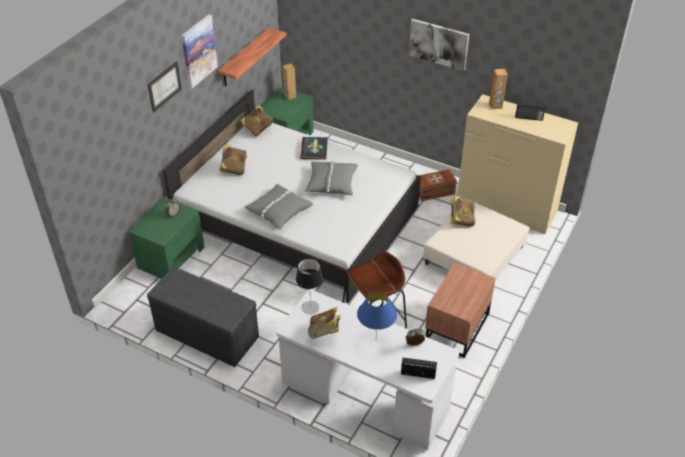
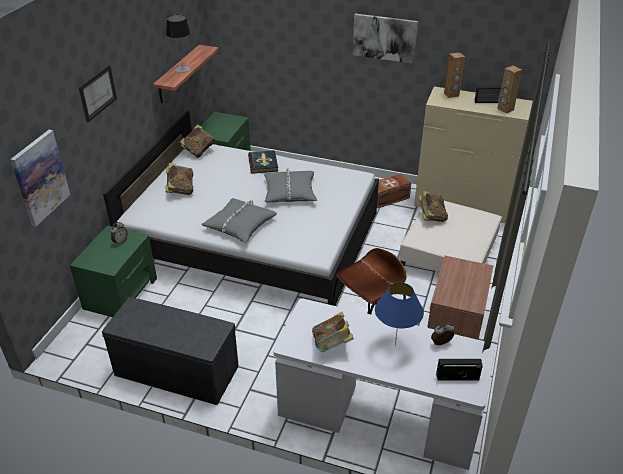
camera: 10 degrees left, 5 degrees down
(198, 51) = (131, 57): picture -> picture (40, 177)
(290, 96) = (225, 119): brown speaker -> brown speaker (505, 109)
(310, 307) = (307, 318): table lamp -> table lamp (182, 69)

